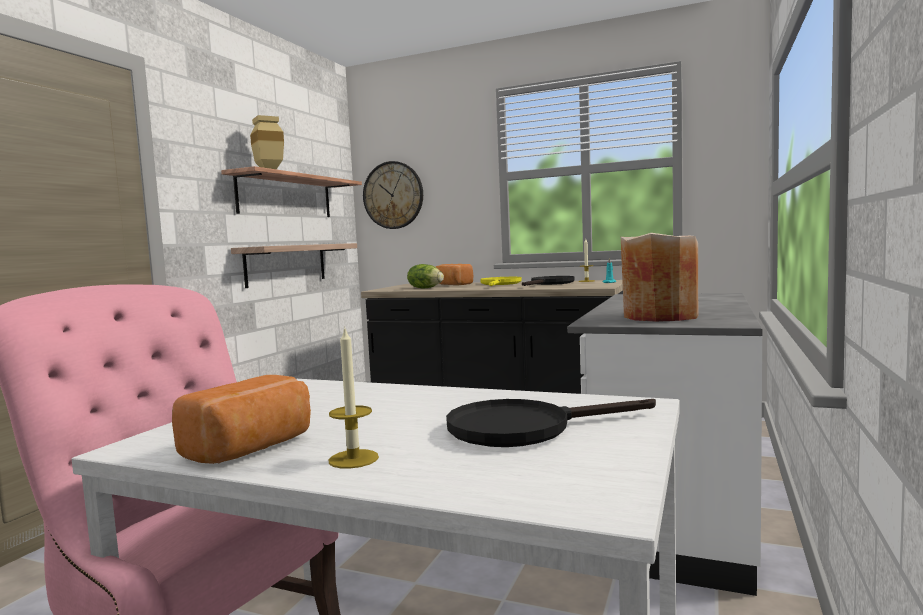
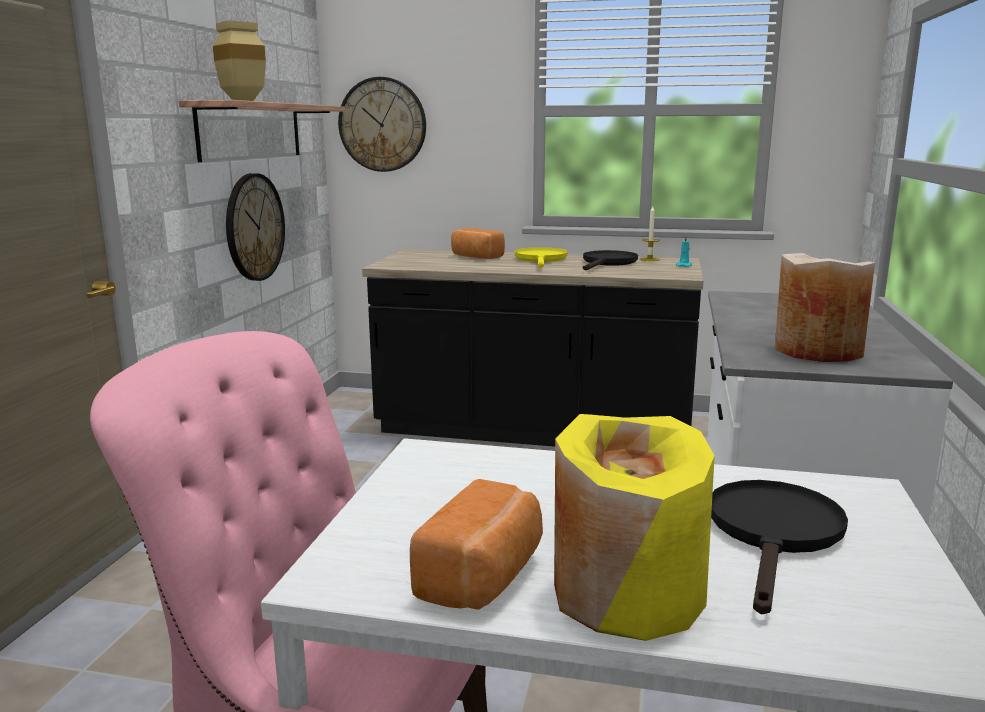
camera: 10 degrees left, 10 degrees up
(286, 264) = (254, 227): shelf -> wall clock
(353, 459) = (626, 593): candle -> yellow vase
(425, 288) = (448, 265): lettuce -> none
(525, 428) = (774, 534): black frying pan -> black frying pan turned 135 degrees clockwise

